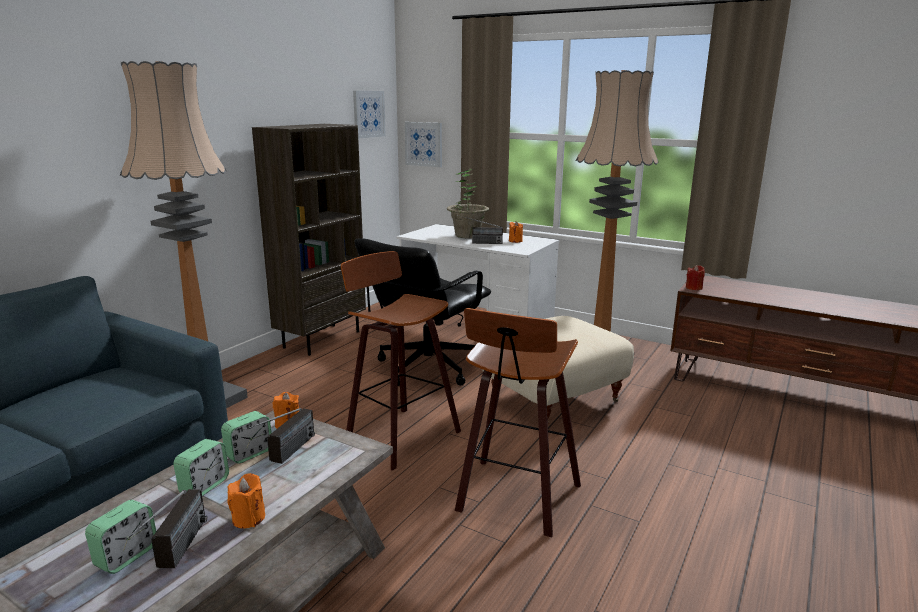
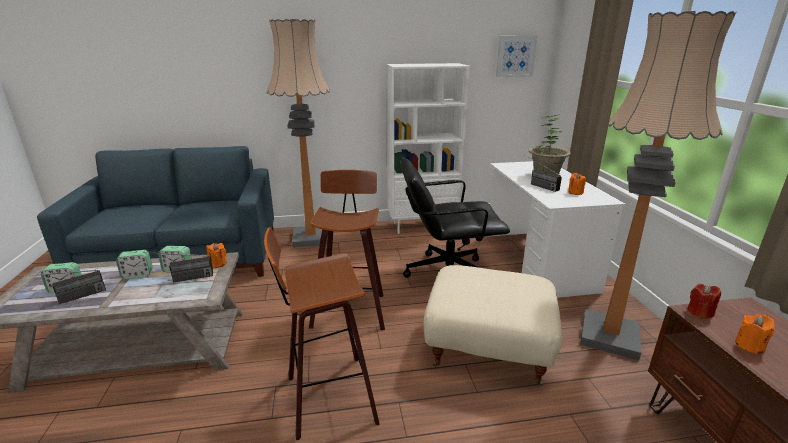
camera: 50 degrees right, 5 degrees up
(248, 518) = (111, 300): orange candle -> orange candle (749, 345)
(321, 339) = (422, 226): brown bookcase -> white bookcase
(424, 144) = (565, 86): picture -> none

